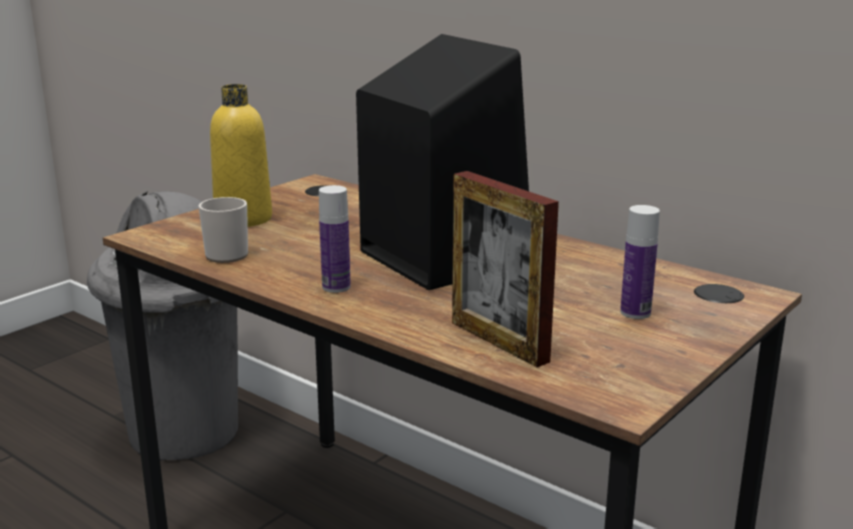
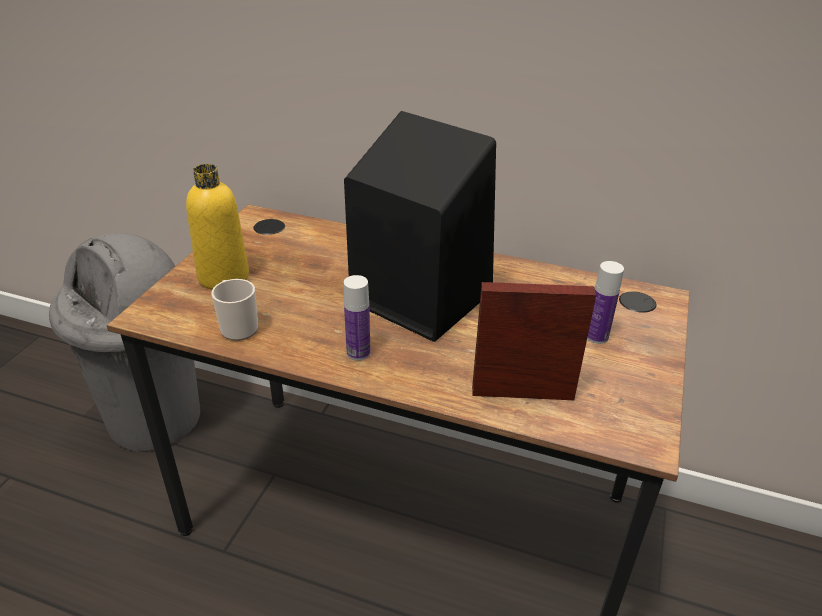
camera: 20 degrees left, 15 degrees up
(499, 341) = (522, 393): picture frame -> picture frame turned 150 degrees clockwise

